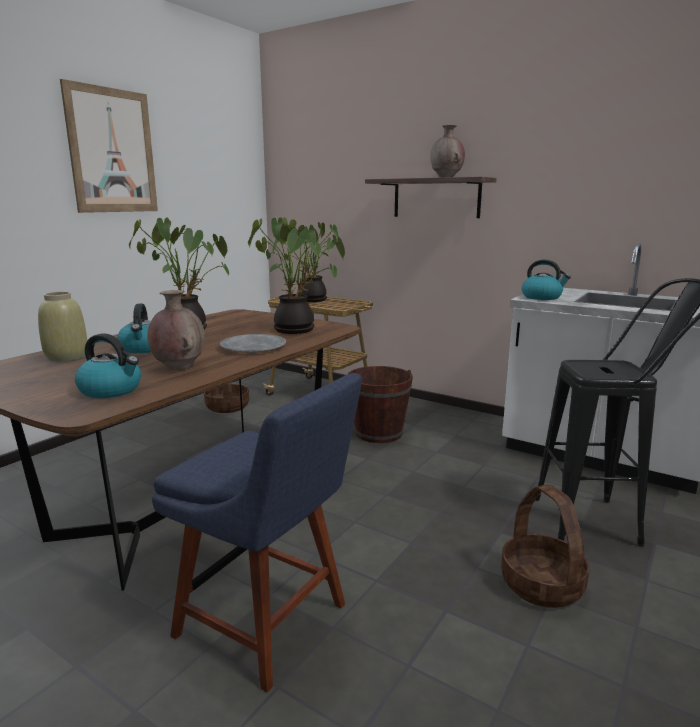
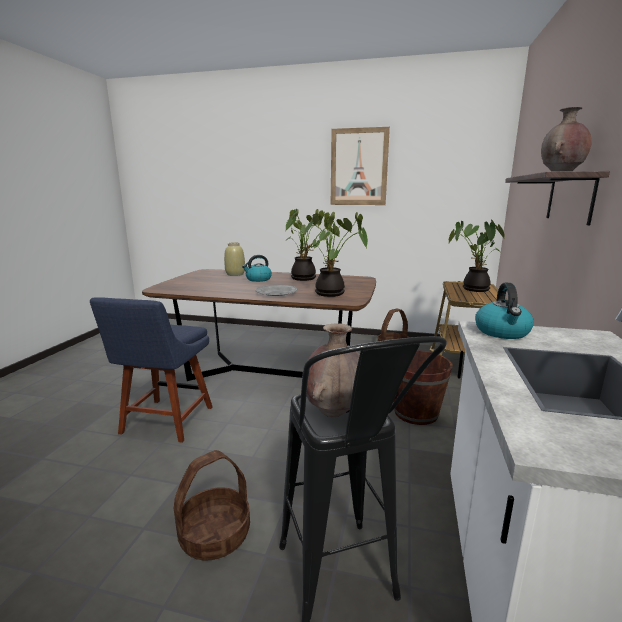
camera: 70 degrees right, 0 degrees up
(112, 390) = (187, 287): kettle -> none
(179, 367) = (227, 288): brown vase -> brown vase (334, 411)

